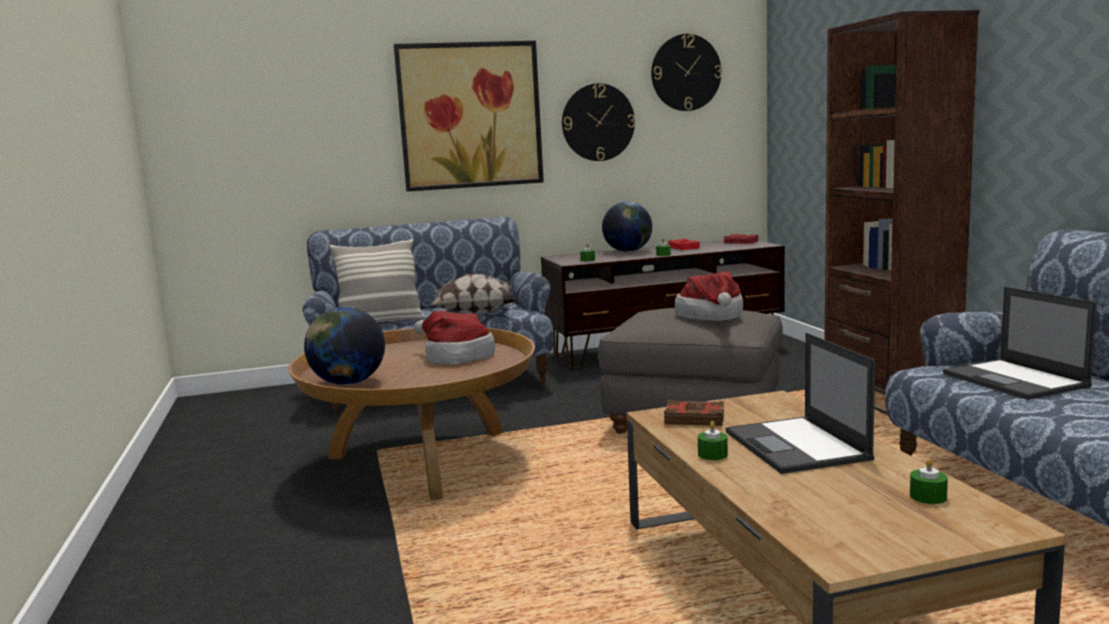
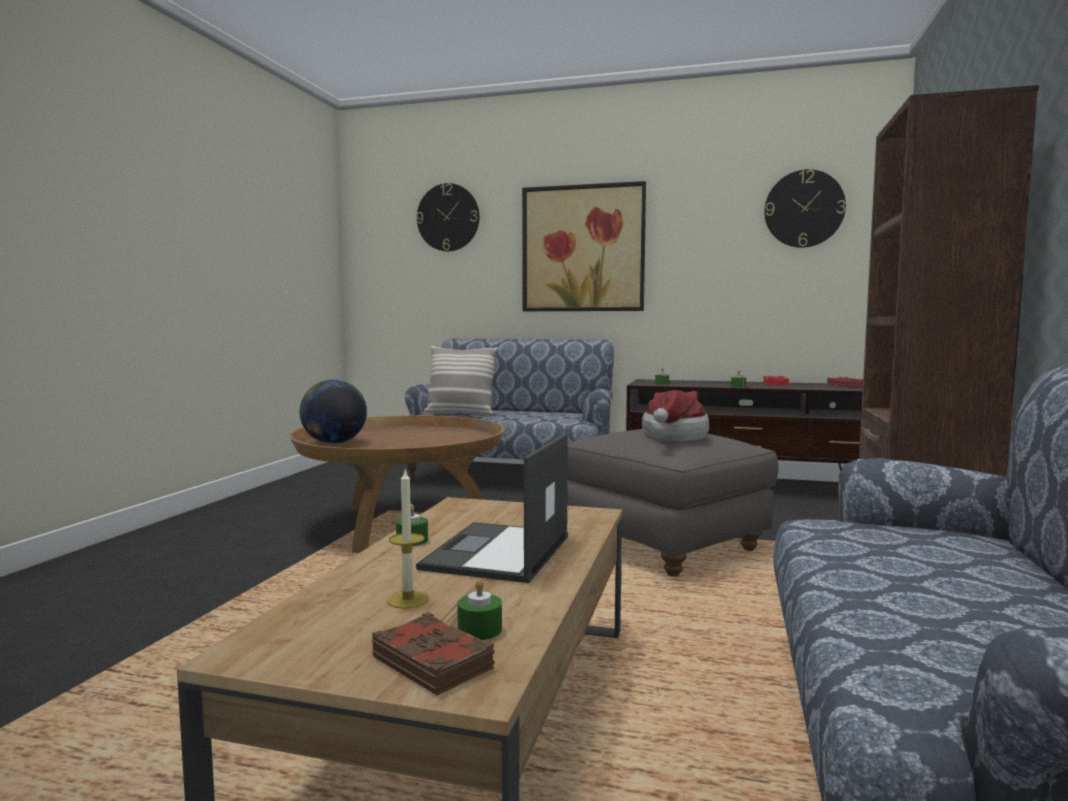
camera: 30 degrees right, 5 degrees down
(455, 357) = (442, 440): hat -> none
(474, 313) = (536, 417): pillow -> none
(598, 122) = (704, 257): wall clock -> wall clock (448, 217)
(628, 251) = (717, 382): globe -> none
(694, 419) = (480, 512): brown book -> brown book (433, 662)
(836, 494) = (408, 600): none -> candle
(1016, 380) = (899, 553): laptop -> none

